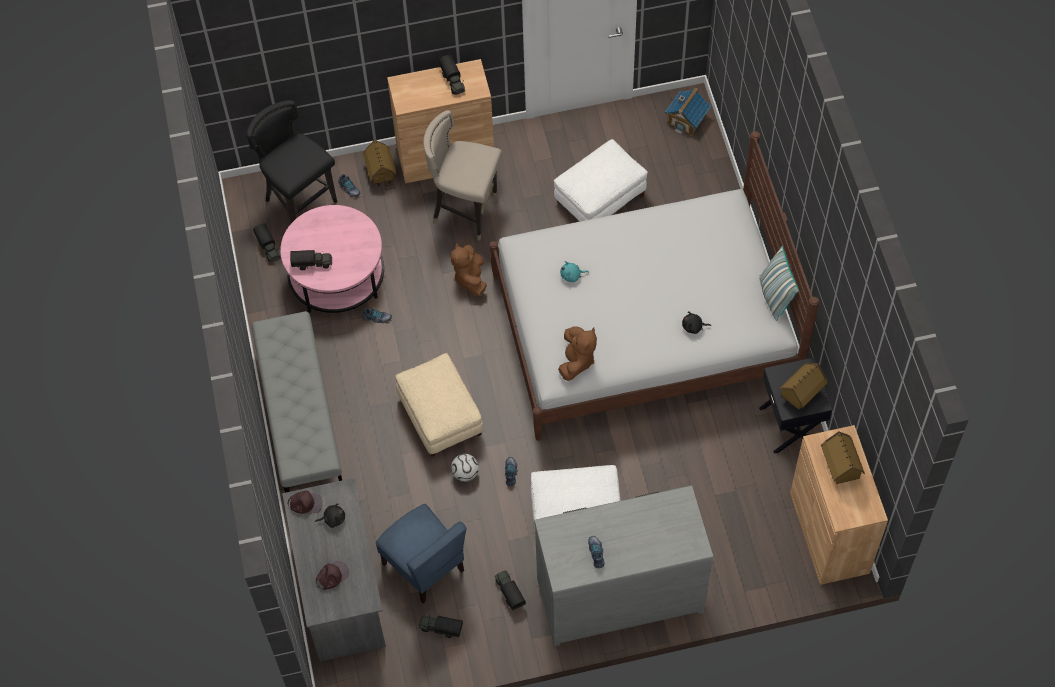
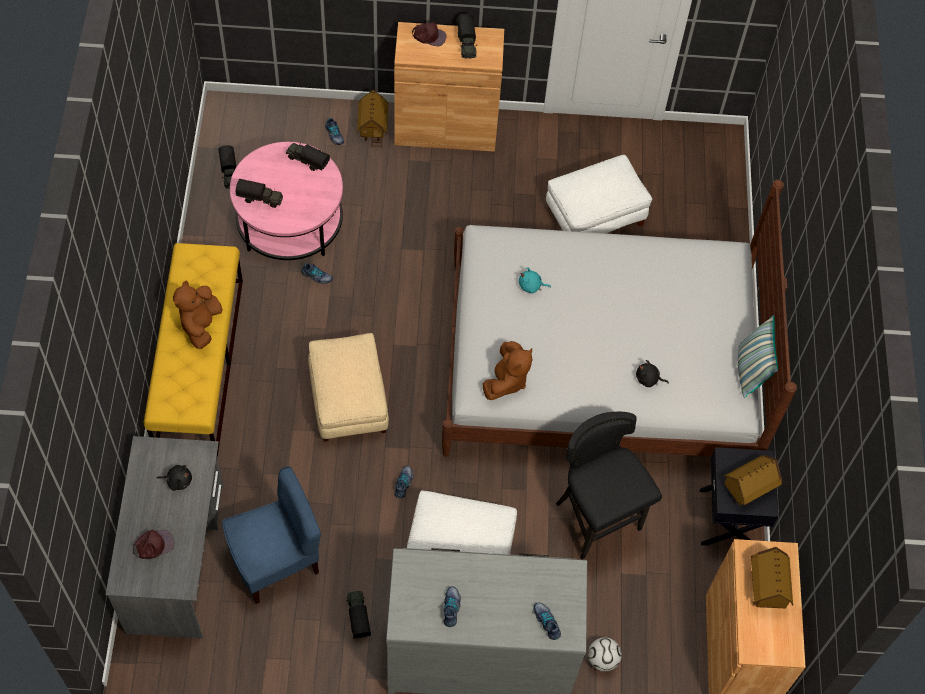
camera: 10 degrees right, 0 degrees up
(301, 204) = (279, 137): black stool -> black stool (597, 520)
(301, 420) = (199, 363): grey bench -> yellow bench
(305, 503) = (154, 454): brown cap -> brown cap (429, 36)
(424, 566) = (275, 560): blue chair -> blue chair turned 90 degrees counterclockwise
(440, 628) = (269, 635): toy truck -> toy truck (307, 160)
(465, 473) = (354, 470): football -> football (602, 659)
(466, 211) = (448, 191): beige stool -> none
(470, 278) = (429, 261): brown plush toy -> brown plush toy (201, 325)
(675, 542) = (547, 622): none -> shoe
(687, 120) = (713, 158): toy house -> none

